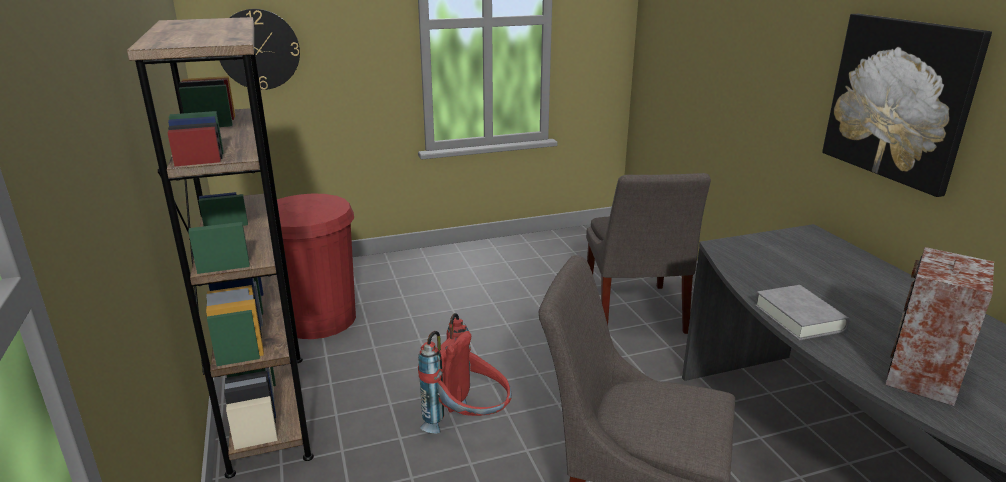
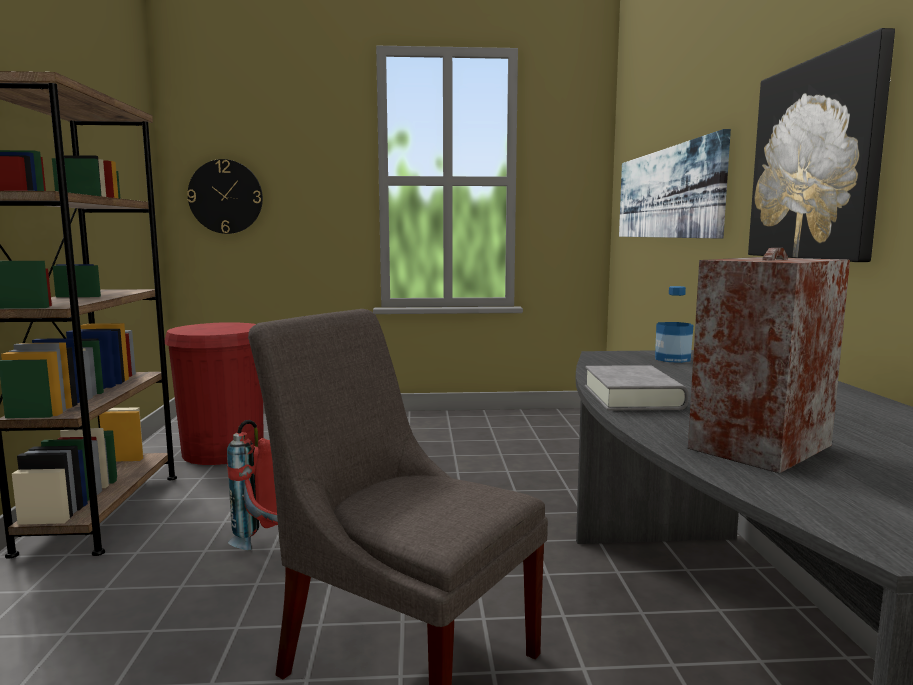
camera: 15 degrees right, 15 degrees down
(634, 313) = (560, 479): grey chair -> none
(716, 58) = (666, 193): none -> picture
(776, 249) = (672, 359): none -> bottle

